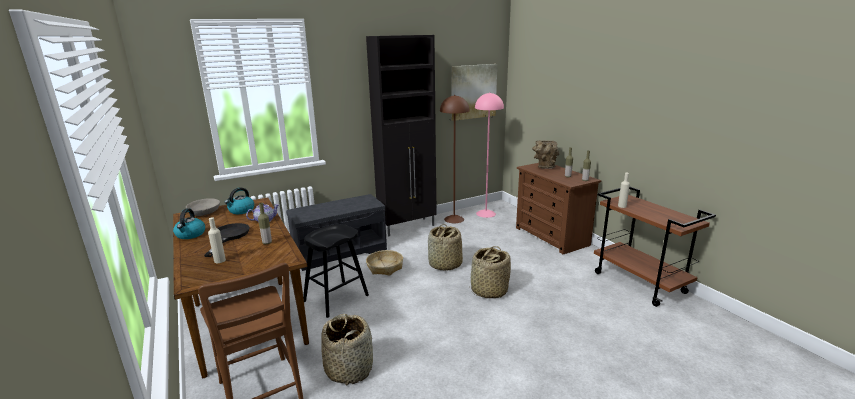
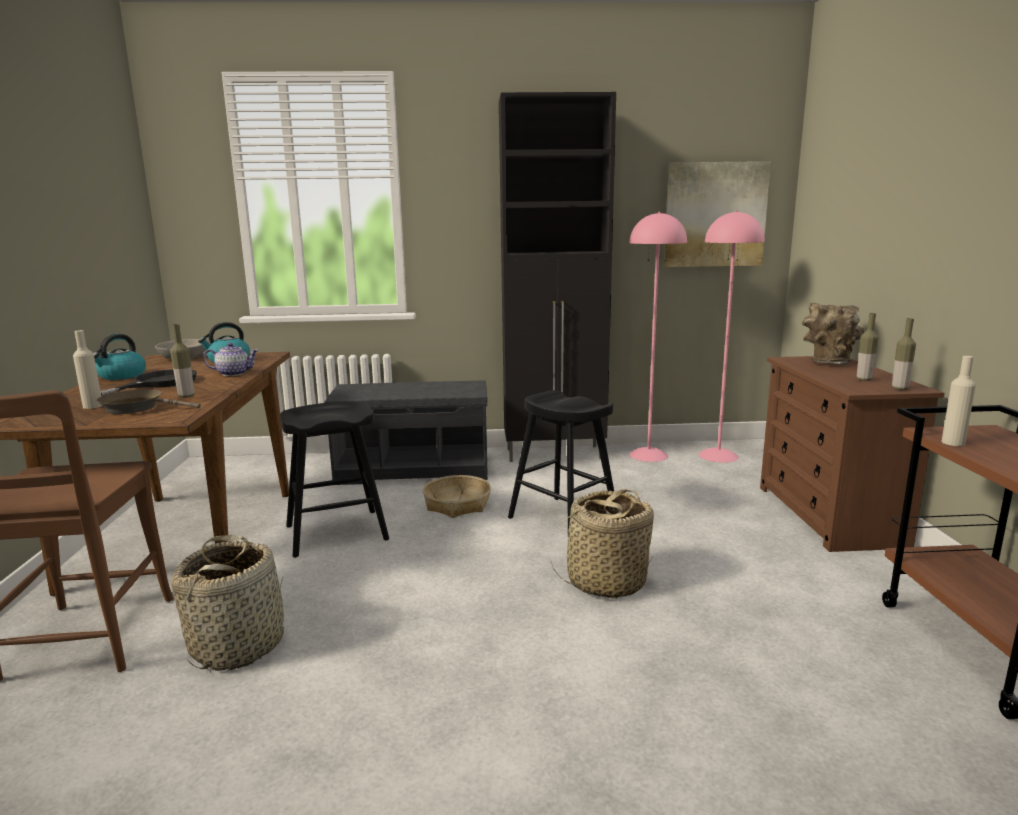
camera: 25 degrees right, 5 degrees down
(252, 256) = (137, 408): none -> brown frying pan
(445, 264) = (563, 520): basket -> black stool
(454, 219) = (648, 455): brown floor lamp -> pink floor lamp

